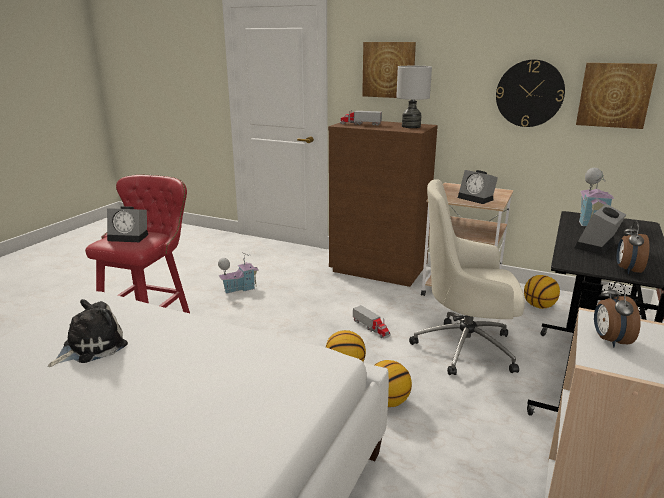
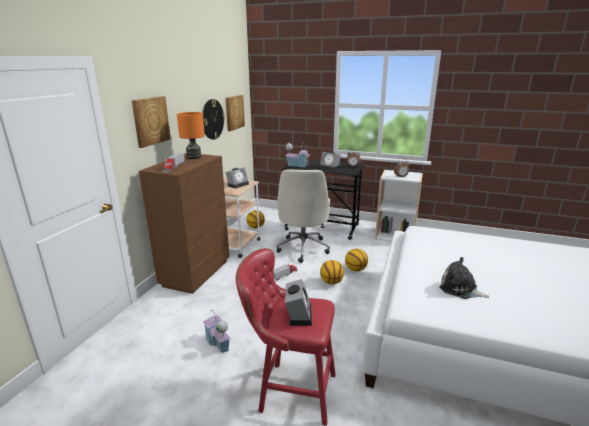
camera: 95 degrees left, 0 degrees up
(411, 126) = (194, 157): grey table lamp -> orange table lamp

